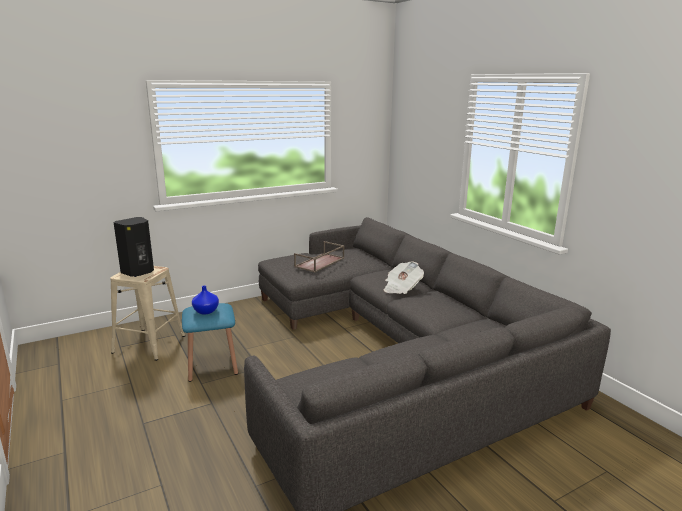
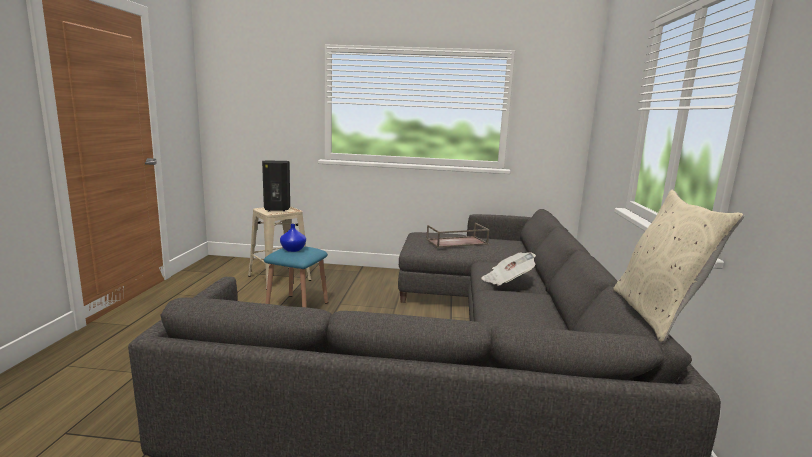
camera: 35 degrees right, 5 degrees down
(552, 290) = (656, 315): none -> beige pillow

